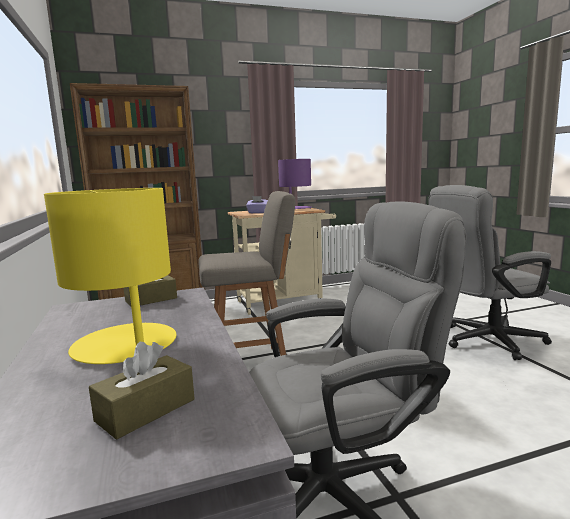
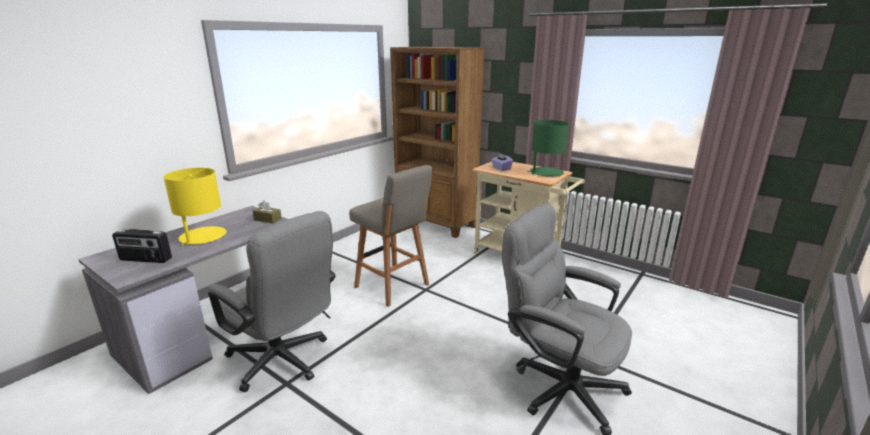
camera: 55 degrees right, 10 degrees up
(146, 410) = (145, 259): brown tissue box -> radio
(295, 209) = (546, 173): purple table lamp -> green table lamp

